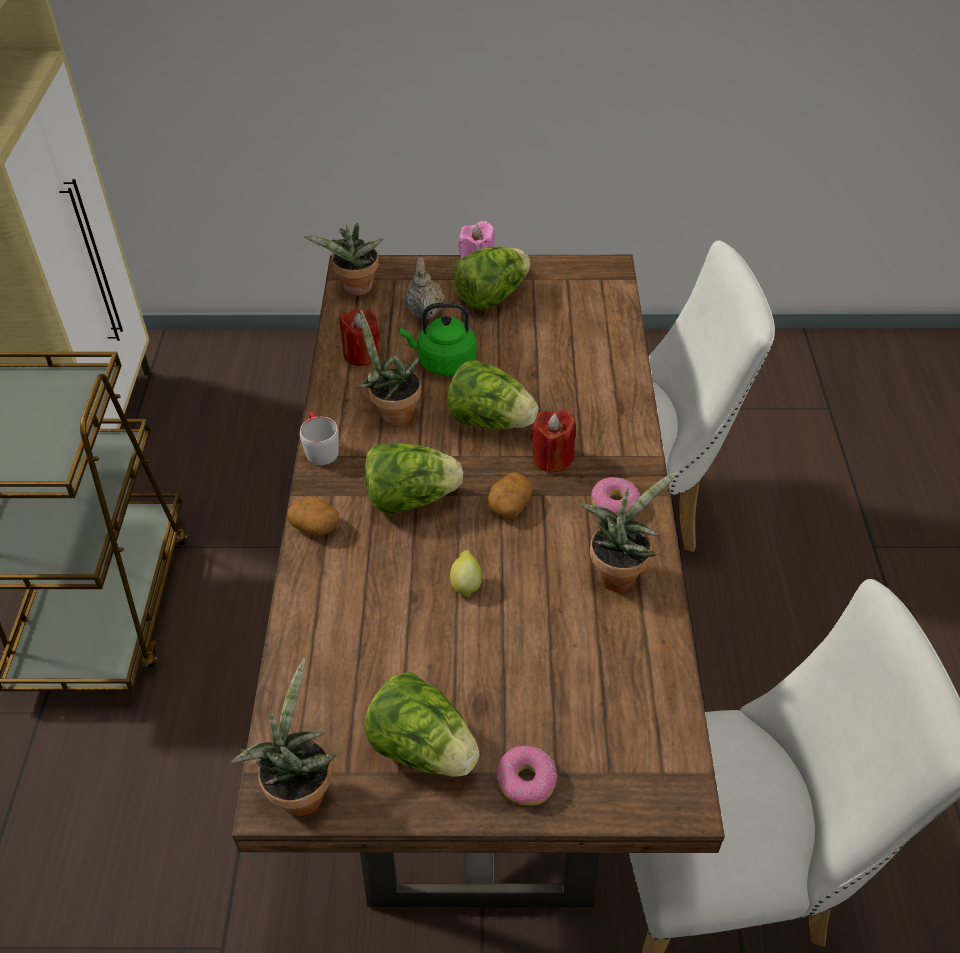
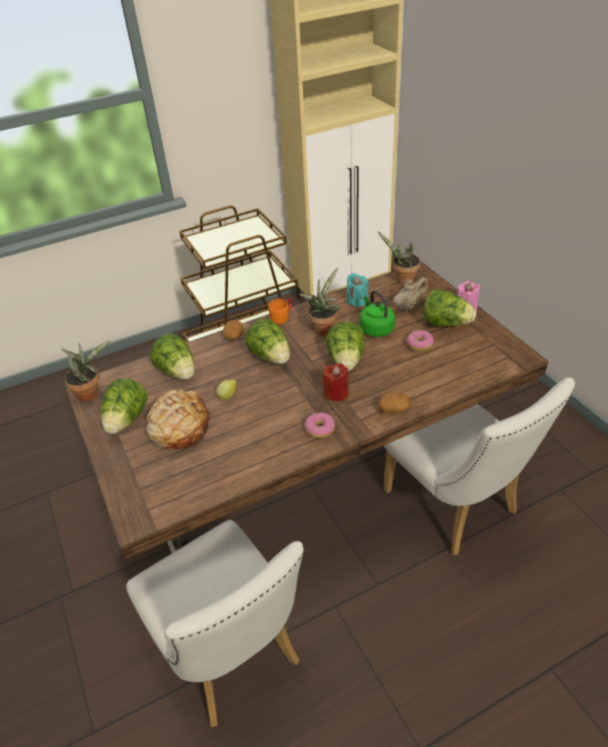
camera: 65 degrees right, 5 degrees down
(319, 448) = (282, 316): grey mug -> orange mug
(349, 633) = (178, 372): none -> lettuce
(361, 354) = (357, 301): red candle -> turquoise candle
(496, 673) = (179, 427): none -> bread
(509, 504) = (291, 390): potato -> potato (394, 409)
(526, 781) = (123, 460): donut -> donut (419, 344)
(618, 572) = (270, 448): potted plant -> none

